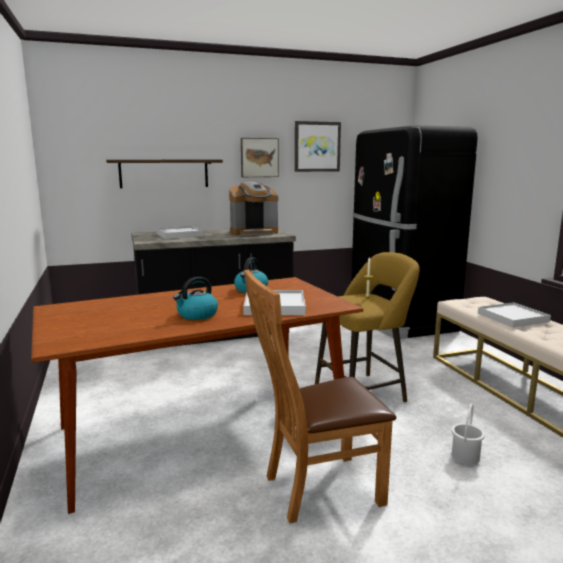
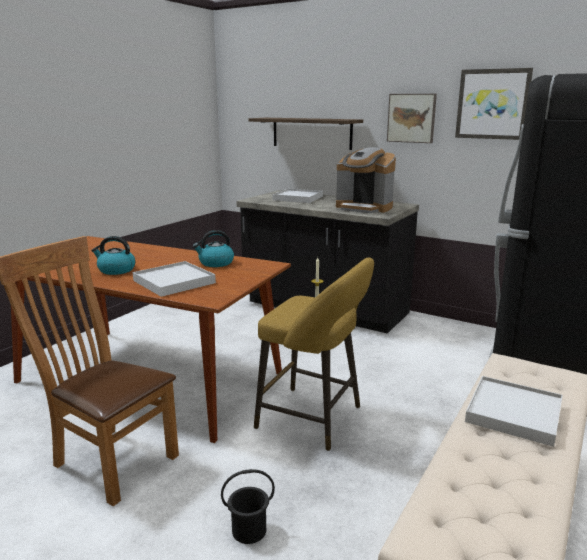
camera: 50 degrees right, 5 degrees up
(466, 457) = (249, 531): white bucket -> black bucket

